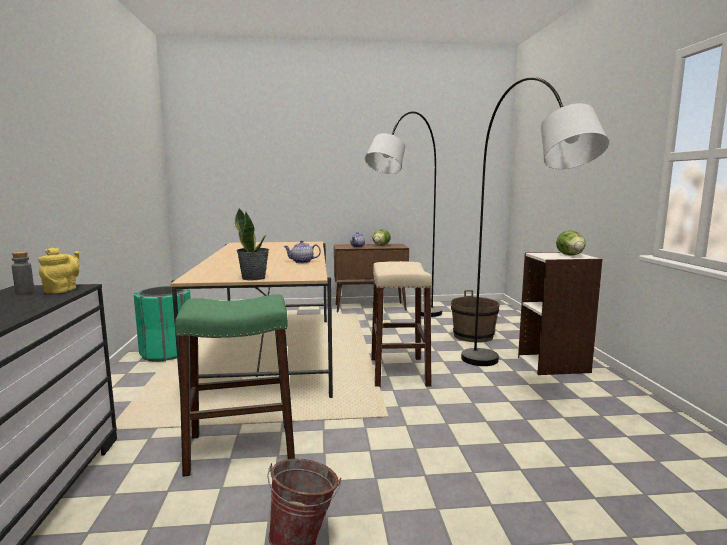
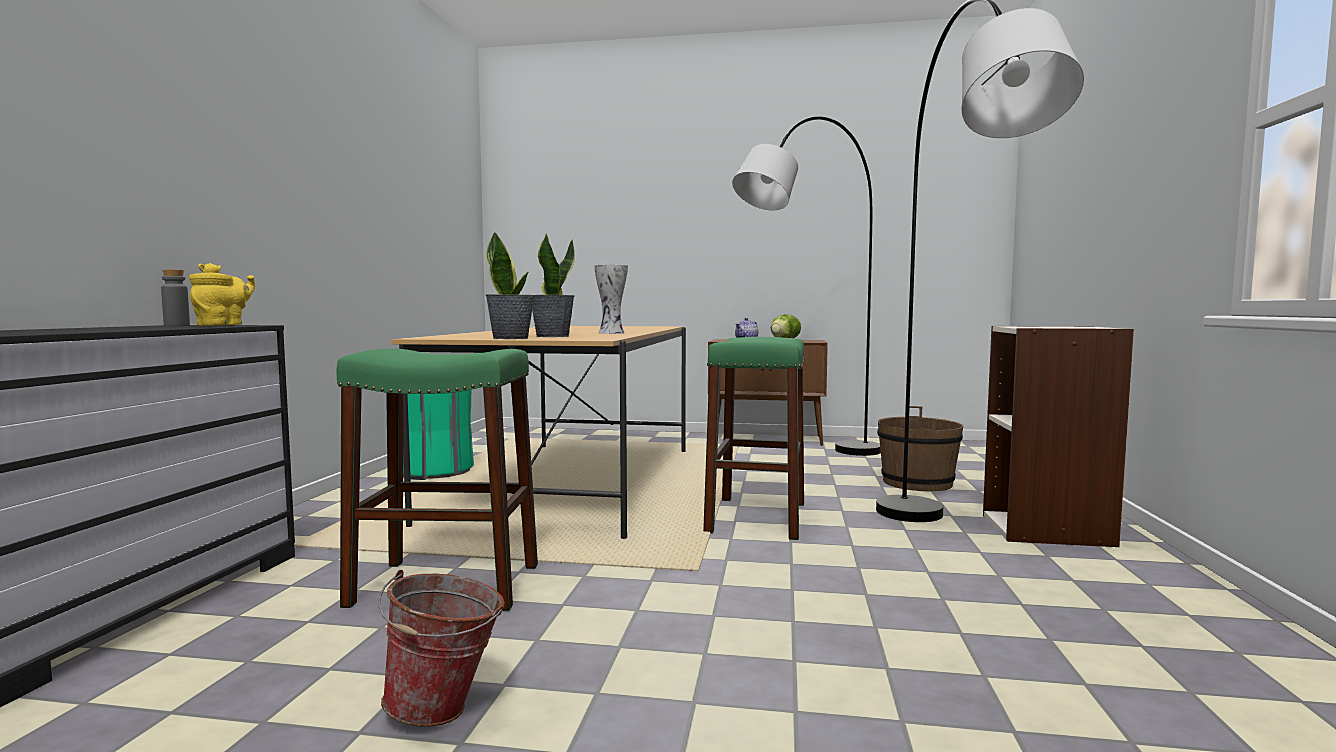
camera: 15 degrees right, 5 degrees down
(274, 272) = (552, 336): none -> potted plant
(302, 262) = (612, 333): teapot -> vase
(399, 372) = (757, 517): beige stool -> green stool
(570, 255) = (1074, 327): lettuce -> none

